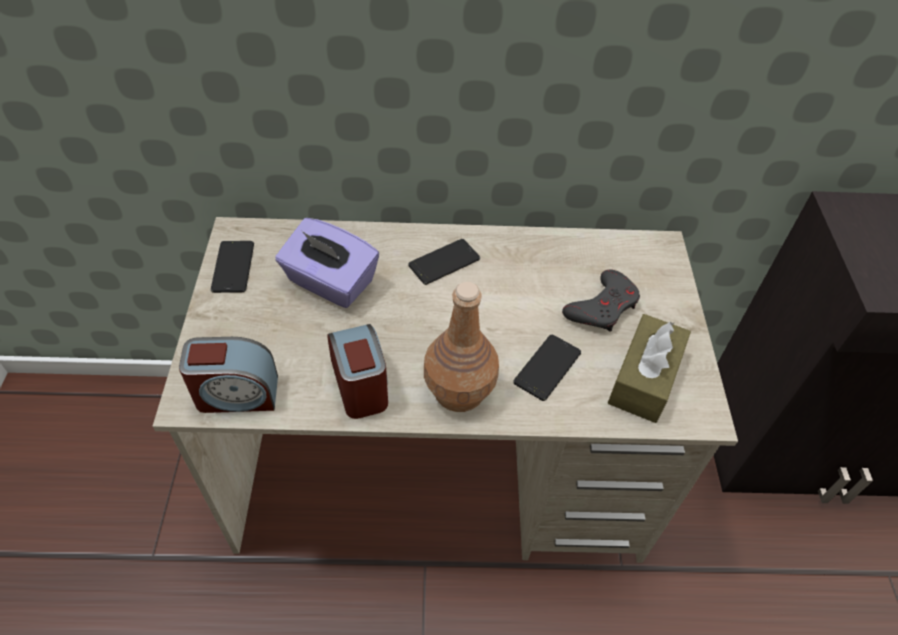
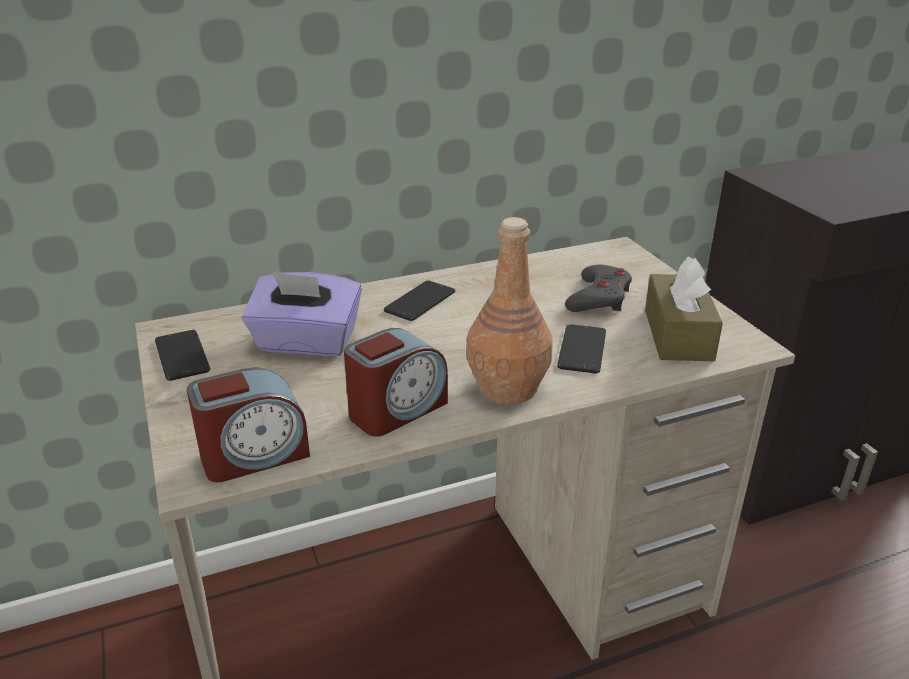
camera: 20 degrees left, 20 degrees down
(360, 384) = (397, 410): alarm clock -> alarm clock turned 90 degrees clockwise

